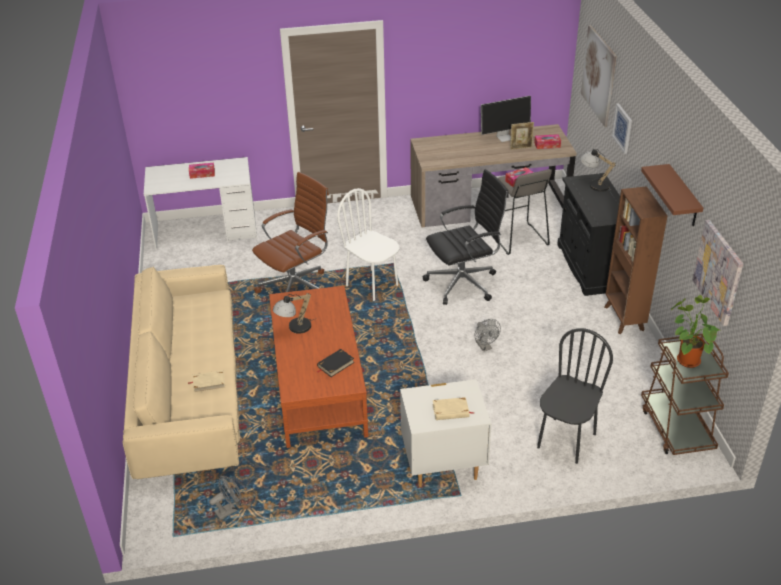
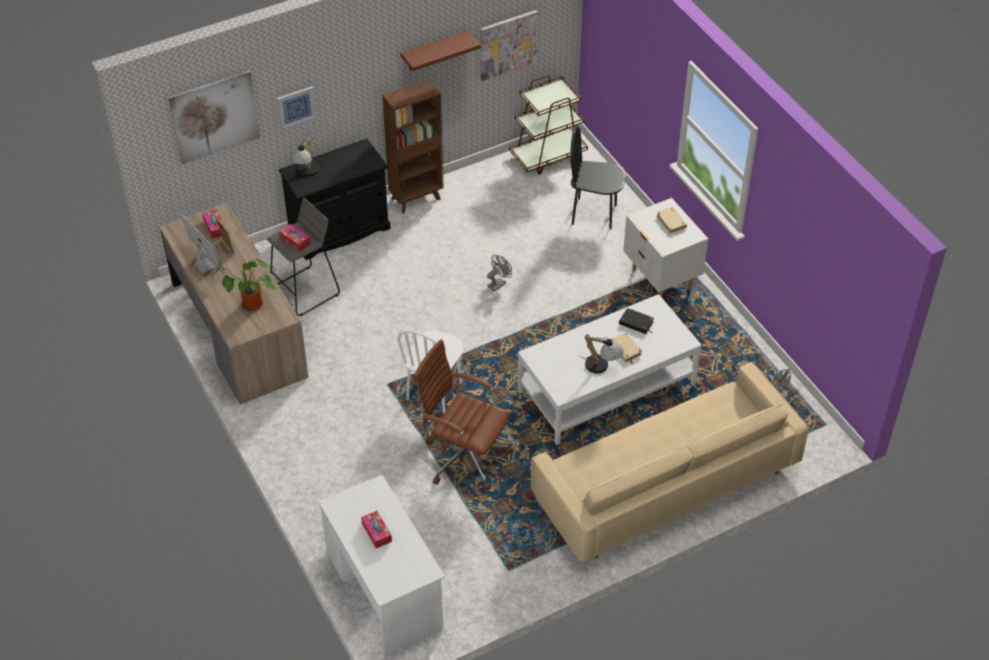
camera: 110 degrees left, 10 degrees up
(208, 383) = (690, 421): beige book -> beige book (625, 349)
(318, 384) = (606, 388): brown coffee table -> white coffee table
(464, 283) = (402, 319): black office chair -> none
(686, 359) = (551, 99): potted plant -> potted plant (251, 306)

